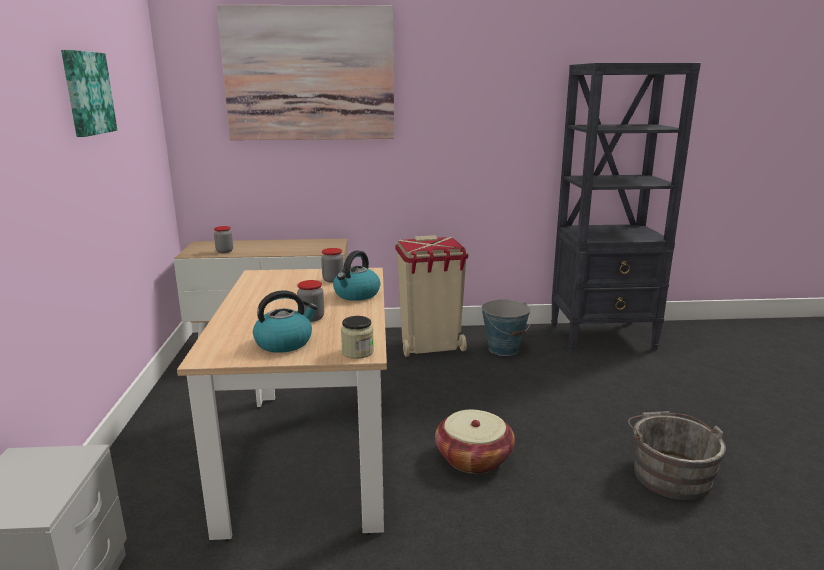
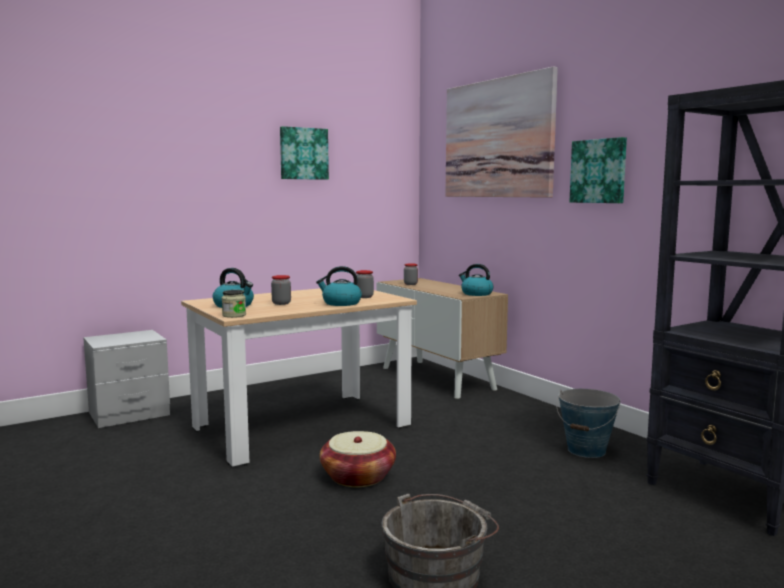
camera: 60 degrees right, 10 degrees down
(327, 245) = (476, 294): none -> kettle
(431, 347) = (531, 422): beige trash can -> none
(447, 113) = (599, 171): none -> picture

